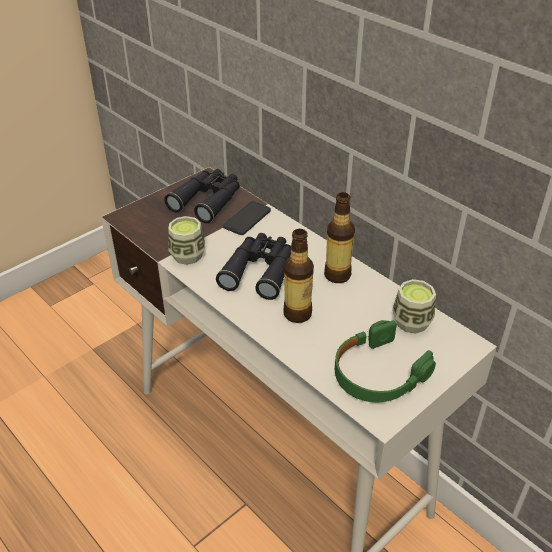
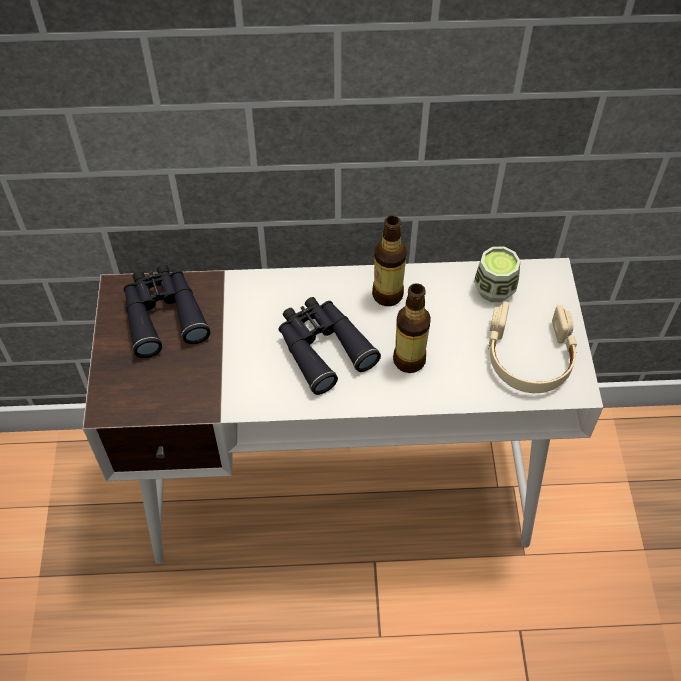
camera: 50 degrees left, 15 degrees up
(187, 255) = (238, 390): cup -> none
(247, 218) = (231, 303): phone -> none
(377, 373) = (529, 356): green headphones -> beige headphones

